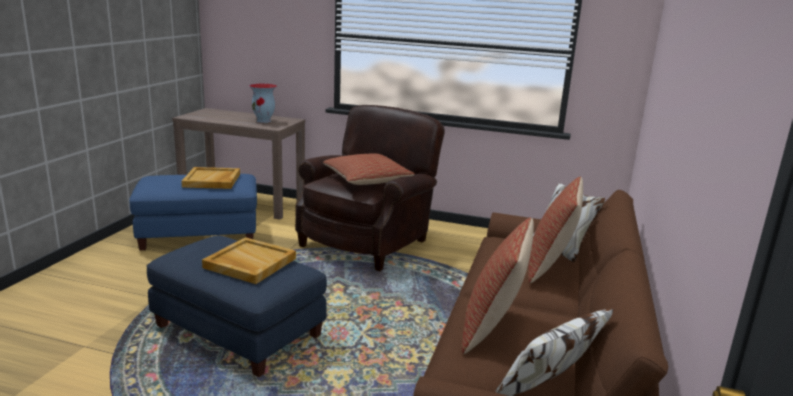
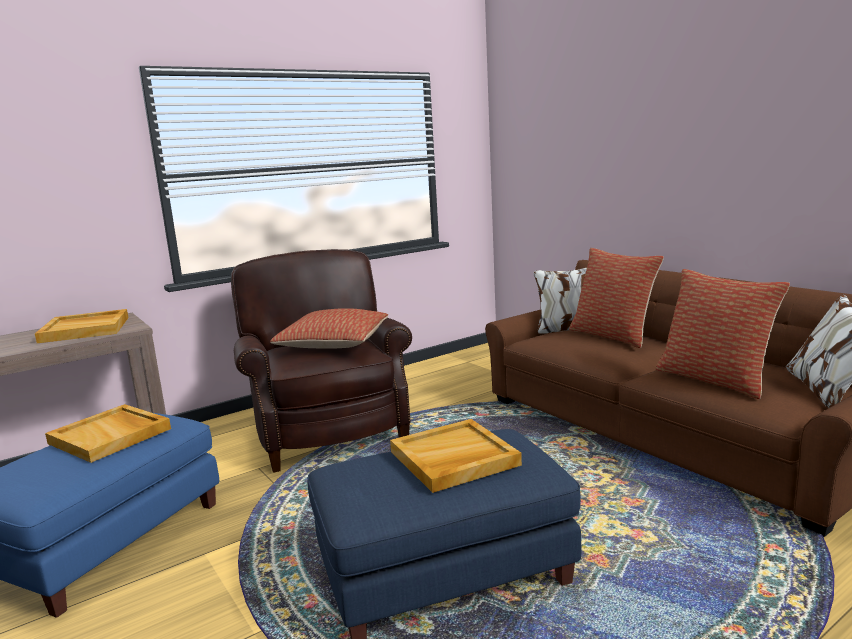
camera: 50 degrees left, 5 degrees down
(264, 121) = (86, 329): vase -> beige tray

